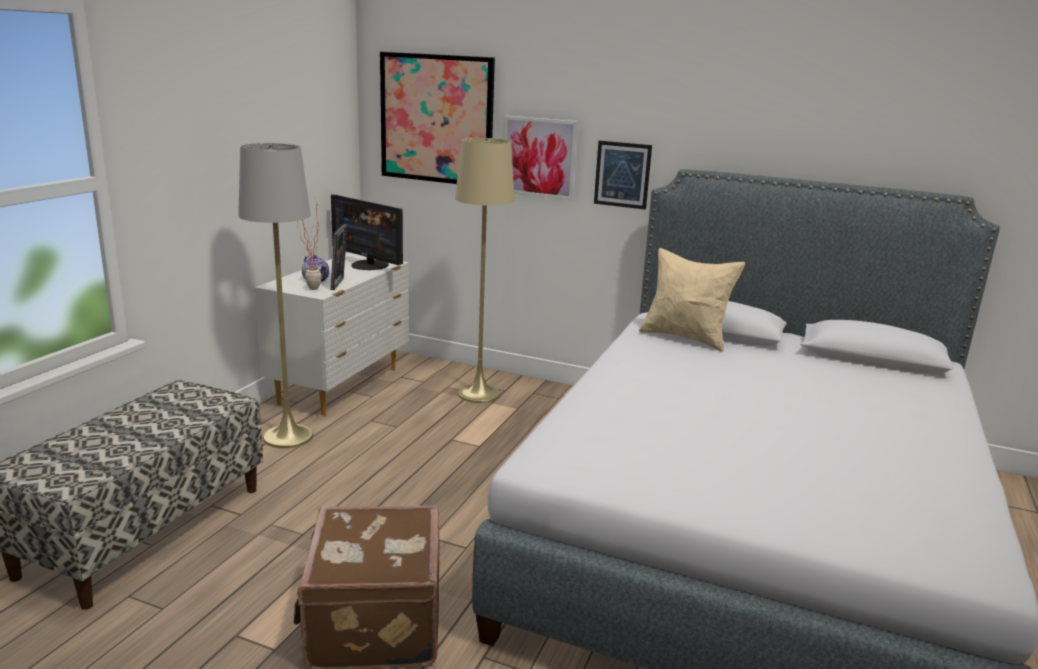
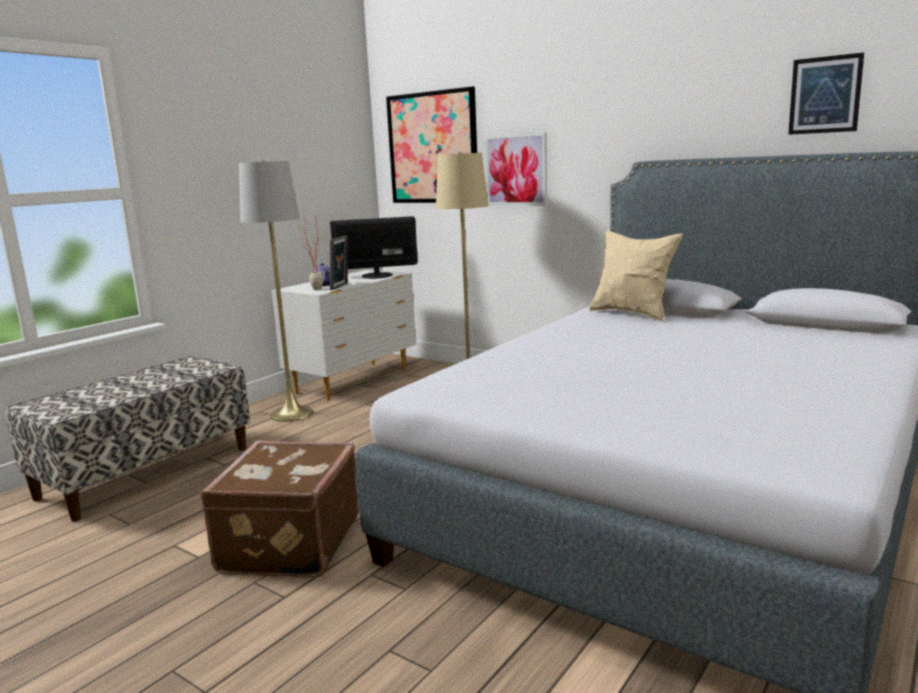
camera: 15 degrees right, 5 degrees down
(369, 265) = (376, 275): monitor -> monitor turned 120 degrees clockwise
(622, 174) = (587, 176): picture -> picture (825, 95)

